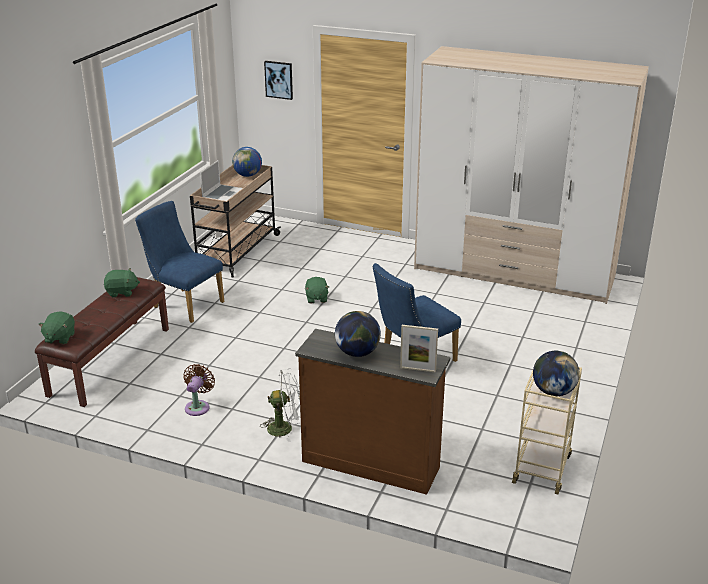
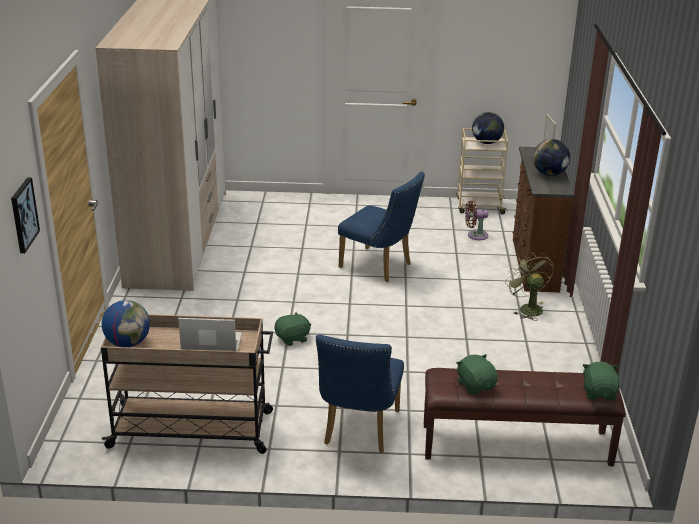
camera: 110 degrees left, 0 degrees up
(59, 338) = (599, 393): green plush toy -> green plush toy turned 75 degrees counterclockwise
(198, 406) = (539, 360): brown fan -> brown fan (475, 235)
(285, 428) = (527, 308): white fan -> green fan

